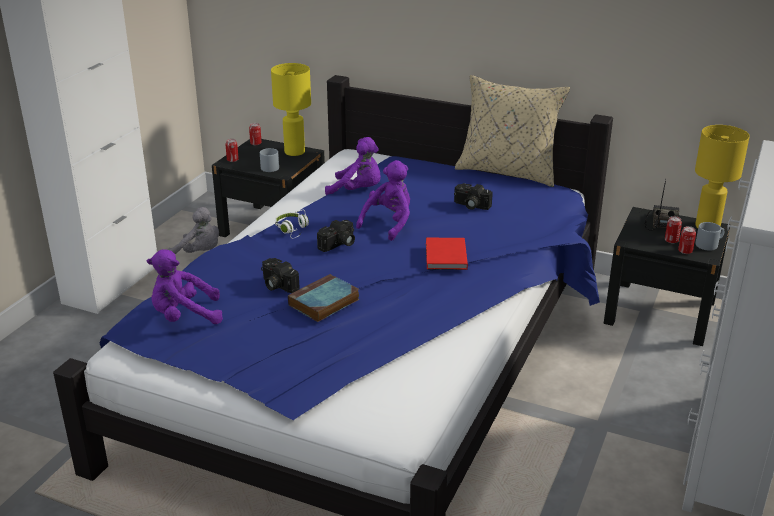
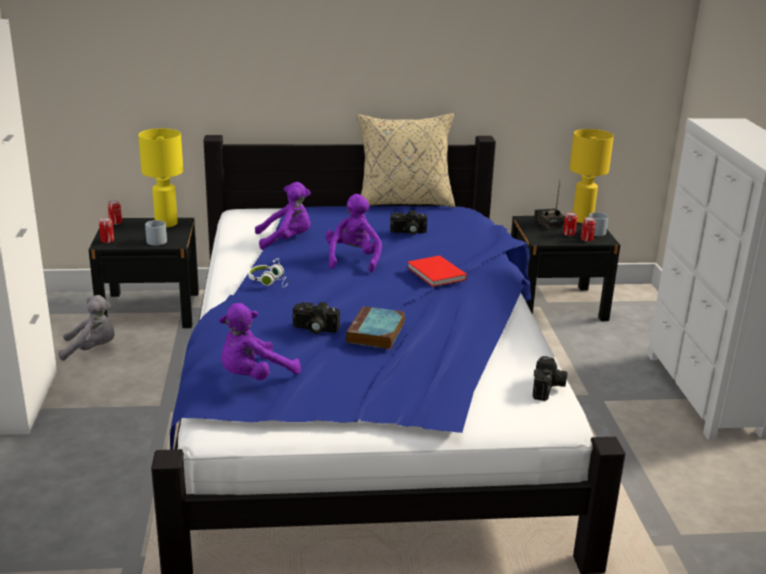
camera: 30 degrees left, 5 degrees down
(338, 245) = (330, 284): camera -> camera (548, 388)

